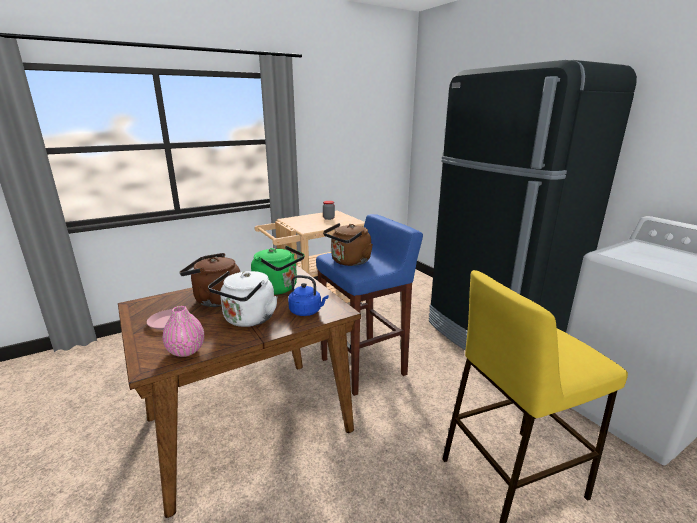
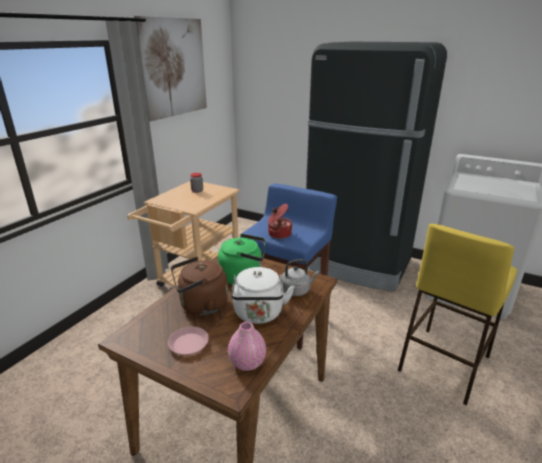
camera: 30 degrees left, 5 degrees up
(307, 311) = (297, 290): blue kettle -> grey kettle
(336, 103) = (174, 68): none -> picture
(349, 262) = (279, 234): brown kettle -> cooking pot

